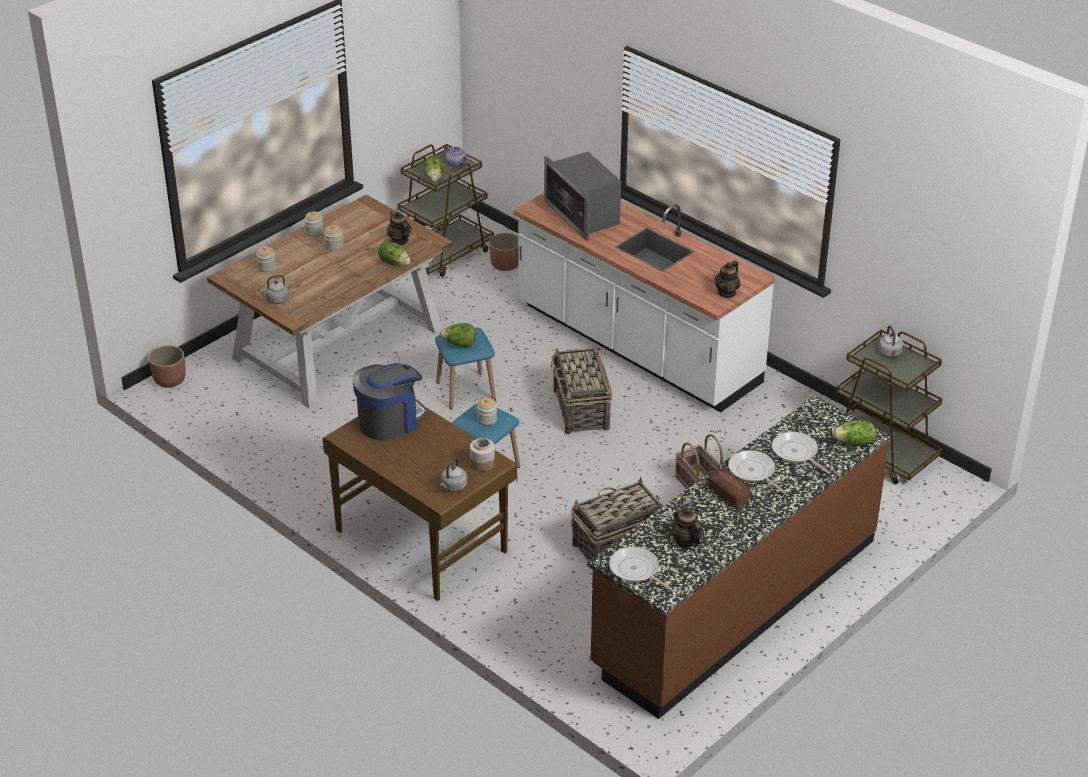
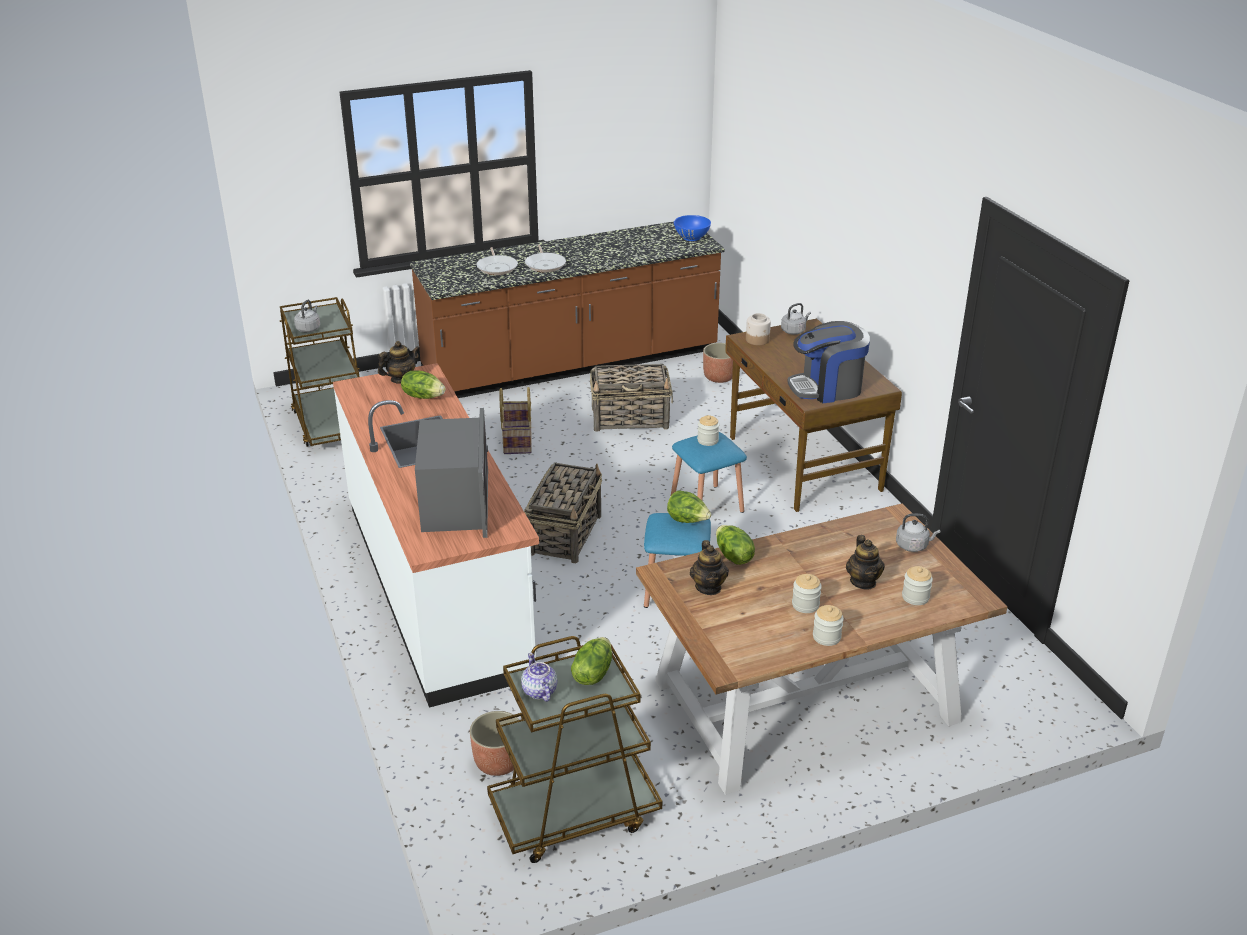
camera: 155 degrees left, 5 degrees down
(169, 380) = (1055, 713): planter -> planter (719, 377)
(636, 570) = (692, 237): frying pan -> blue bowl
(685, 541) = (640, 243): teapot -> teapot (863, 581)
(728, 494) = (580, 257): bread -> none
(854, 443) = (444, 263): lettuce -> lettuce (423, 396)

